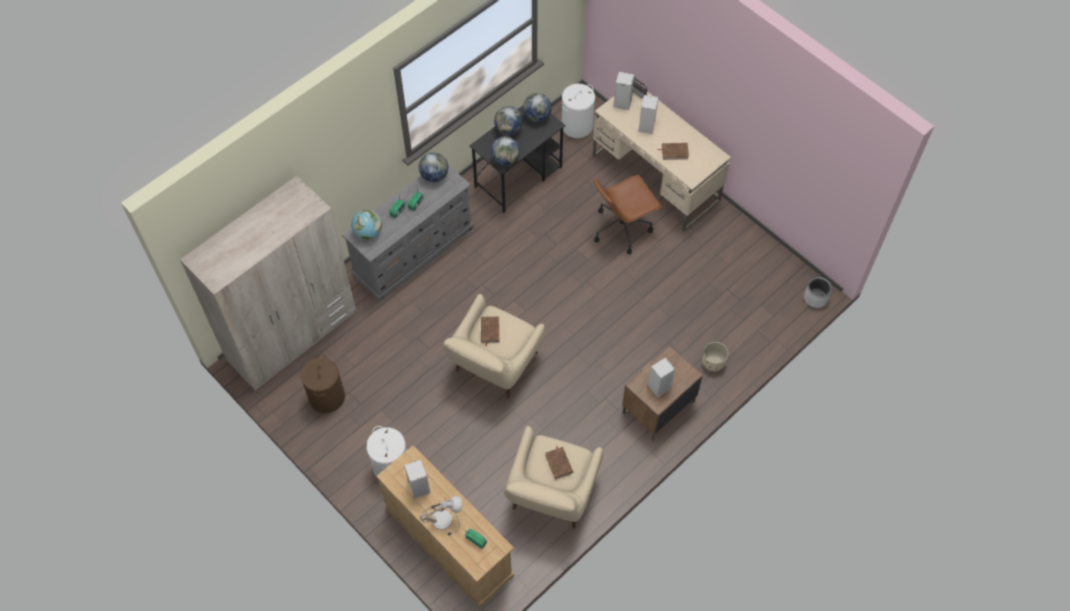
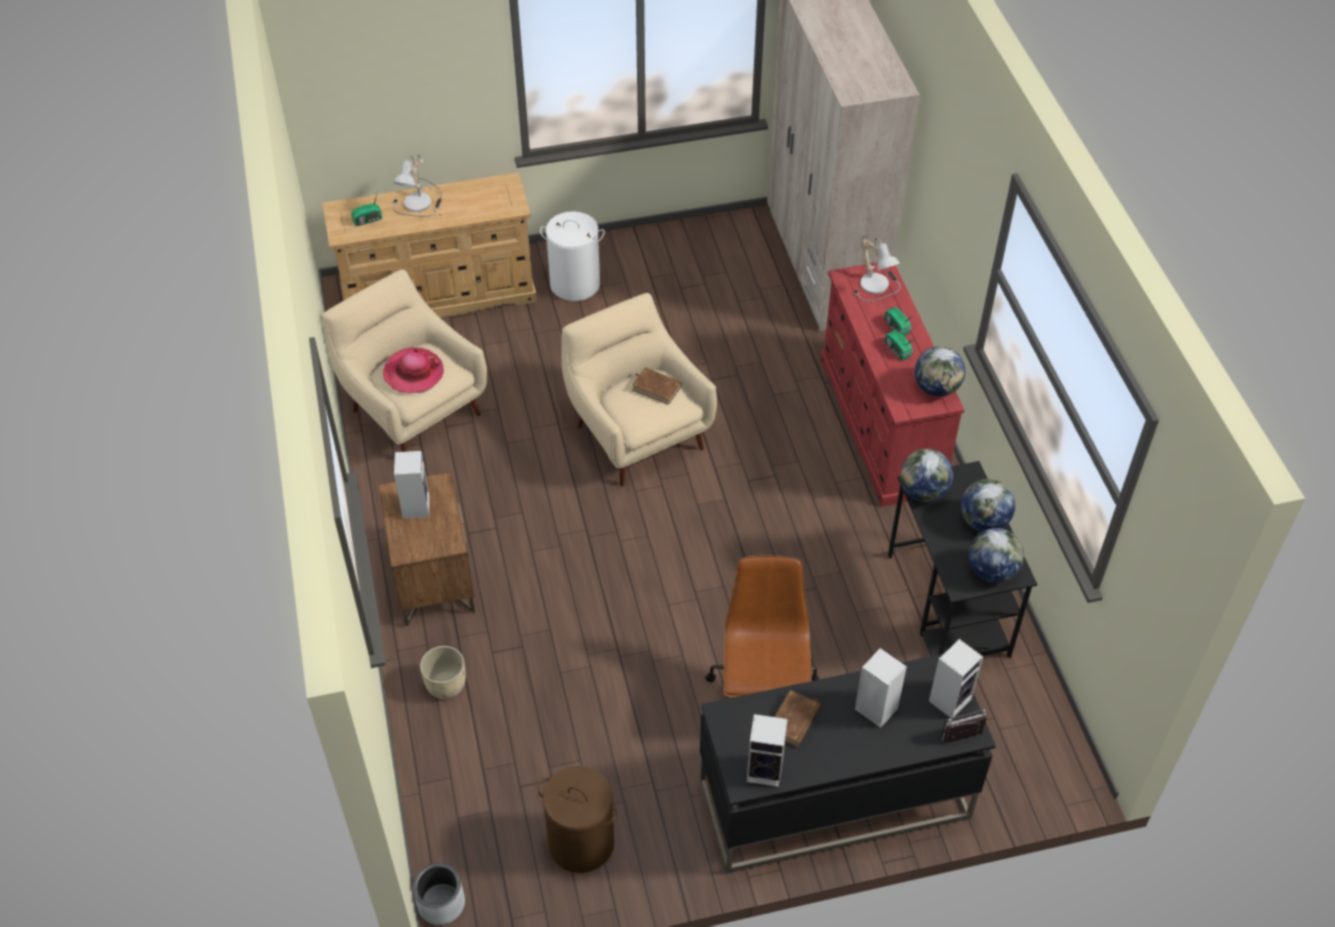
camera: 120 degrees right, 10 degrees down
(327, 397) = (712, 263): brown laundry basket -> brown laundry basket (580, 843)
(368, 233) = (878, 284): globe -> table lamp
(414, 251) = (881, 425): grey dresser -> red dresser
(418, 487) = (474, 199): speaker -> speaker (766, 770)
(559, 463) = (413, 373): brown book -> hat
(577, 125) = (1015, 739): white laundry basket -> none
(656, 178) = (833, 799): beige desk -> black desk

